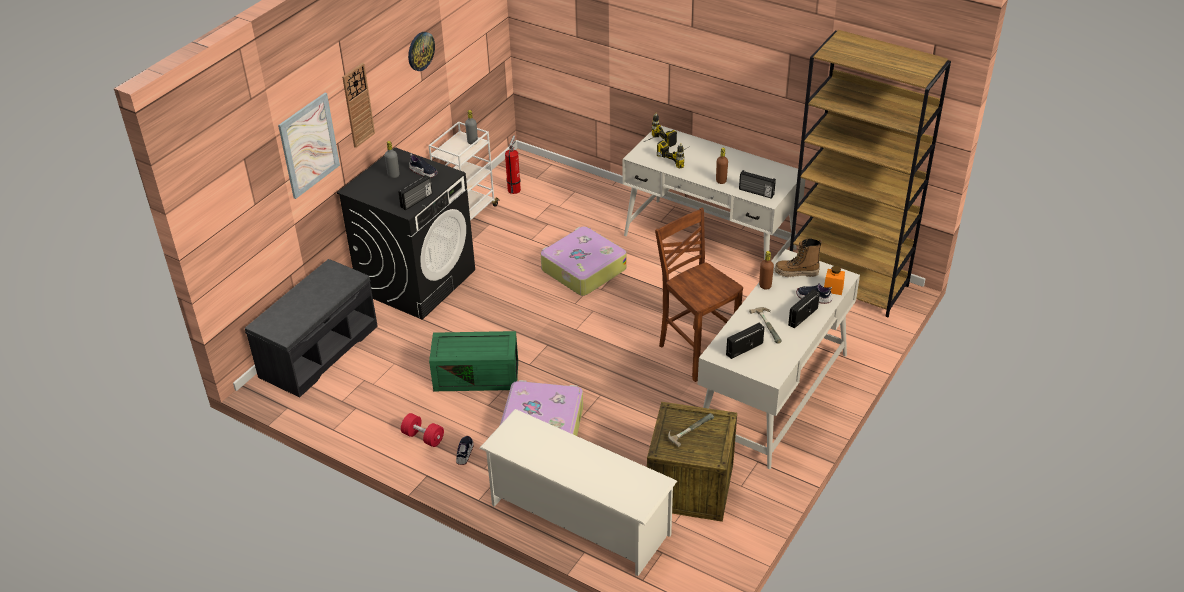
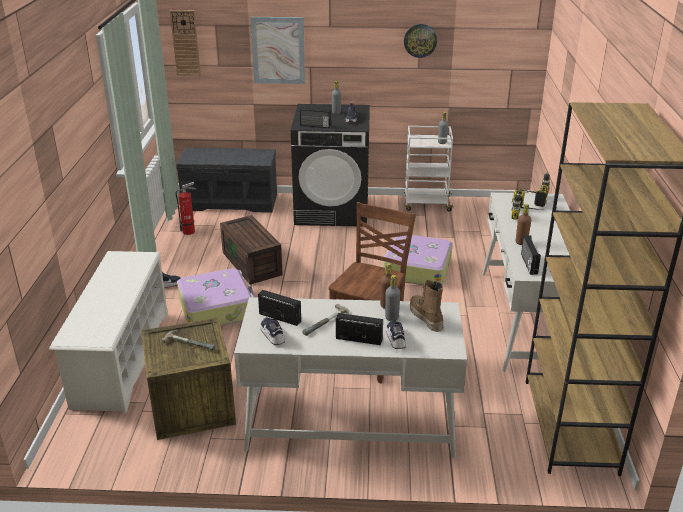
camera: 60 degrees right, 10 degrees down
(358, 105) = (337, 47): wall clock -> wall clock (185, 43)
(423, 437) = (172, 264): red dumbbell -> none
(477, 375) = (253, 264): green storage box -> brown storage box
(514, 189) = (478, 211): fire extinguisher -> fire extinguisher (190, 231)
(767, 360) = (272, 335): none -> shoe
(784, 289) = (391, 317): none -> grey bottle
(833, 289) = (423, 347): orange jar -> none

